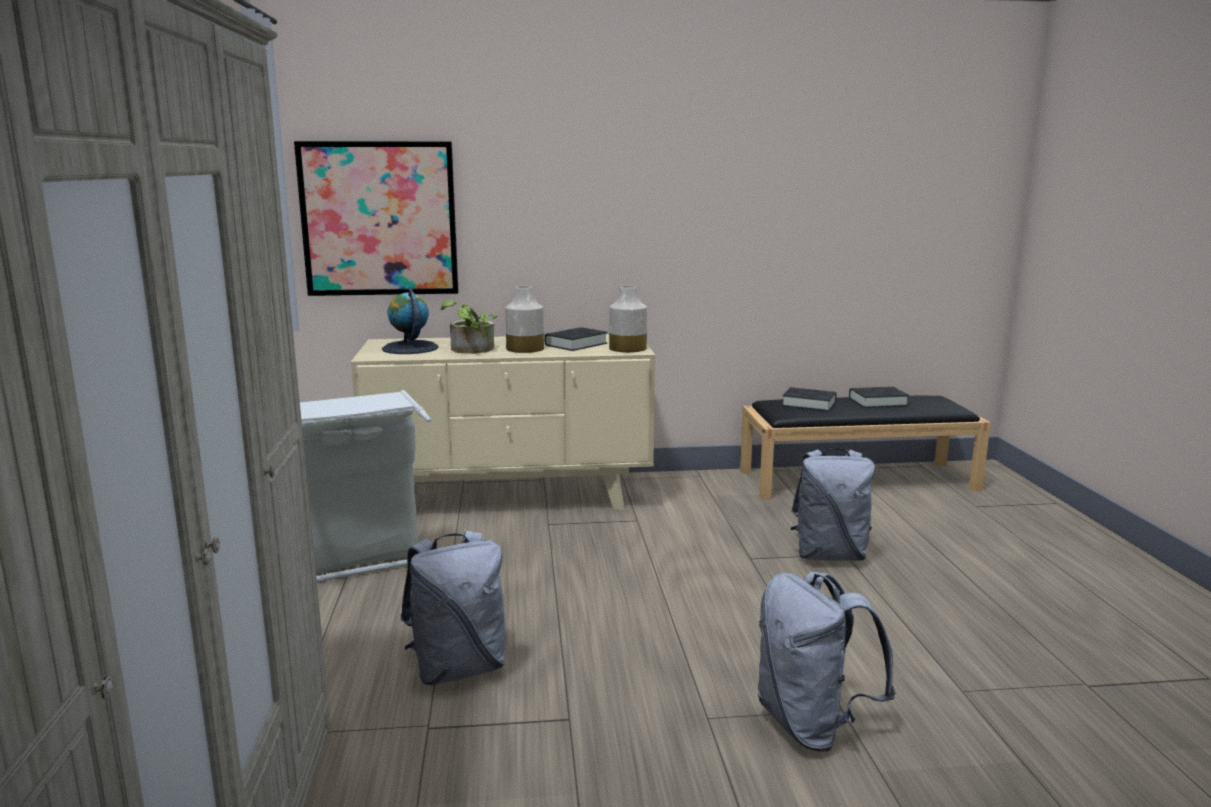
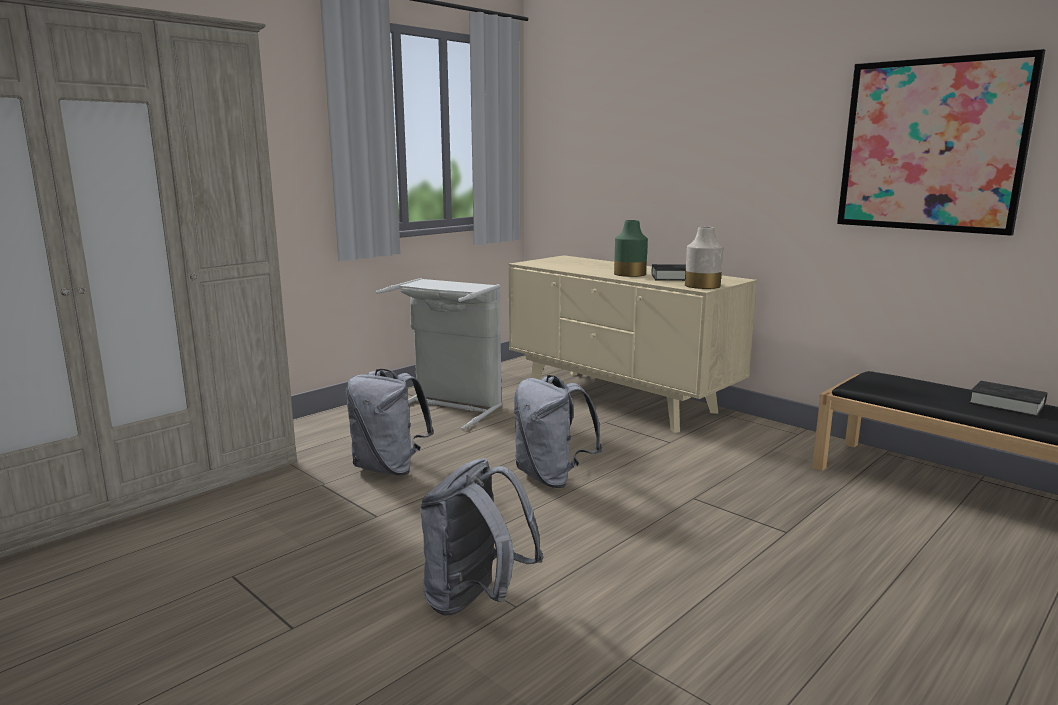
camera: 50 degrees right, 0 degrees up
(379, 219) = (580, 163): picture -> picture (931, 145)
(410, 348) = (564, 262): globe -> none
(470, 350) = (592, 269): potted plant -> none
(525, 348) = (630, 274): beige vase -> green vase
(809, 404) = (911, 385): black book -> none
(829, 555) = (768, 526): grey backpack -> grey backpack (552, 478)

